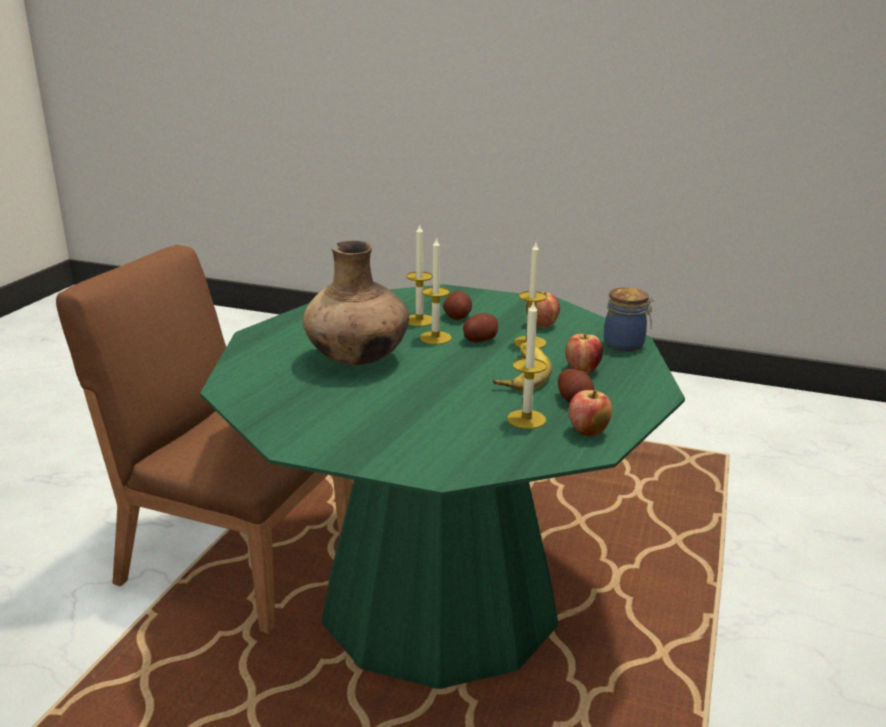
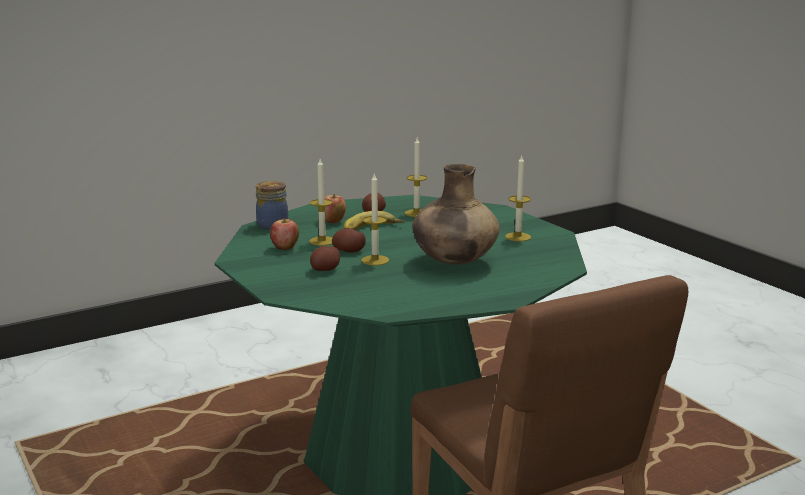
camera: 140 degrees left, 5 degrees down
(419, 320) = (359, 275): candle -> candle (518, 237)
(588, 432) = (399, 203): apple -> none

